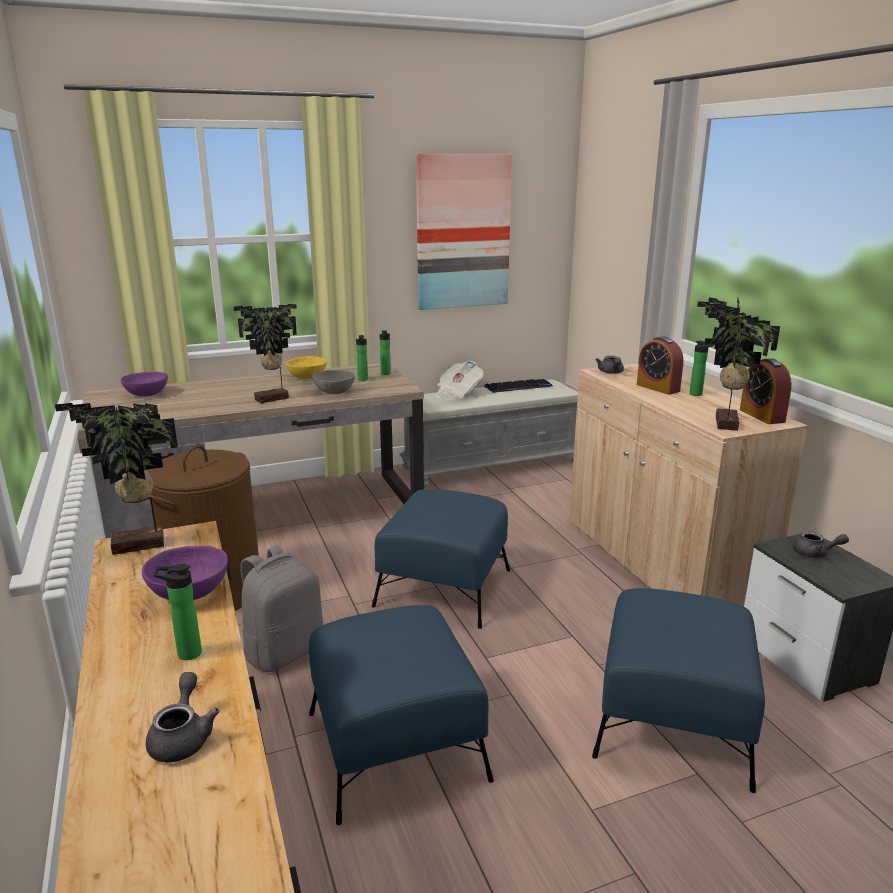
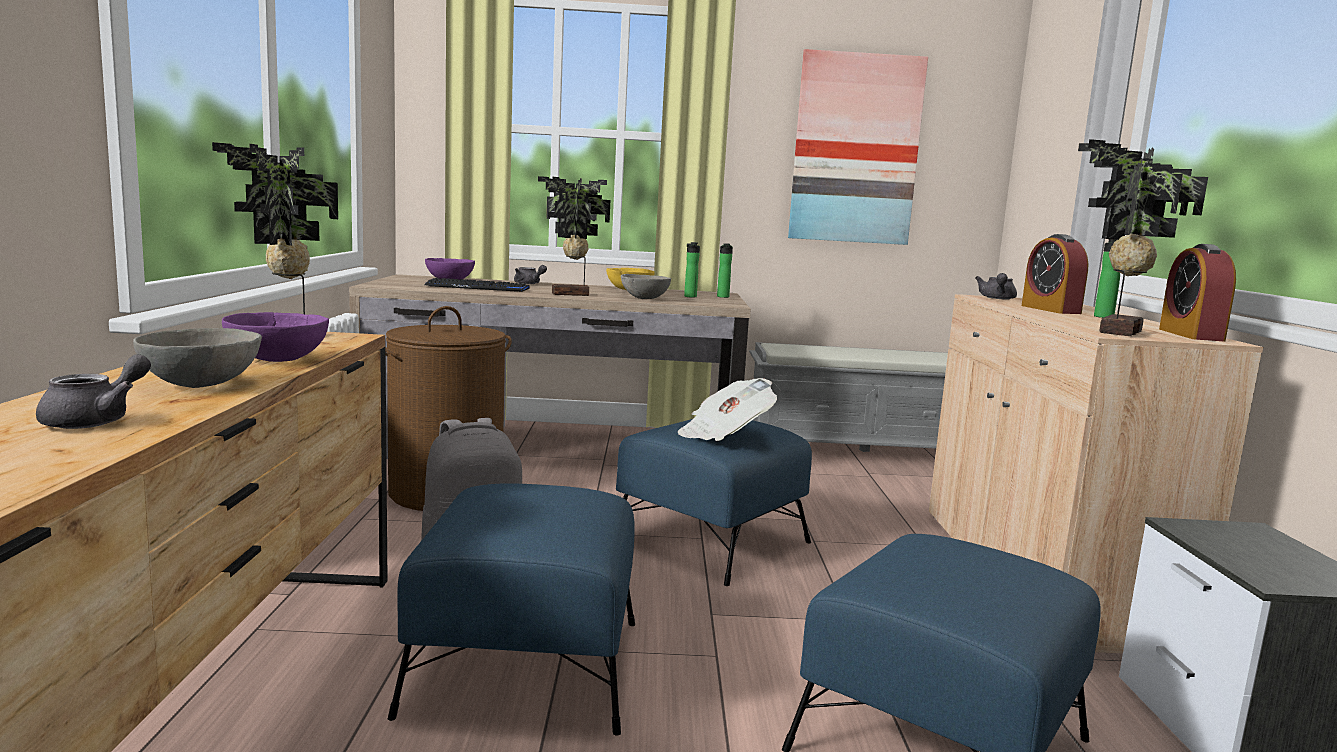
camera: 20 degrees right, 10 degrees down
(185, 653) = (202, 384): bottle -> grey bowl
(457, 393) = (825, 348): newspaper -> newspaper (724, 434)
(518, 387) = (910, 353): keyboard -> keyboard (478, 287)
(815, 554) = (1250, 543): grey teapot -> grey teapot (529, 284)

